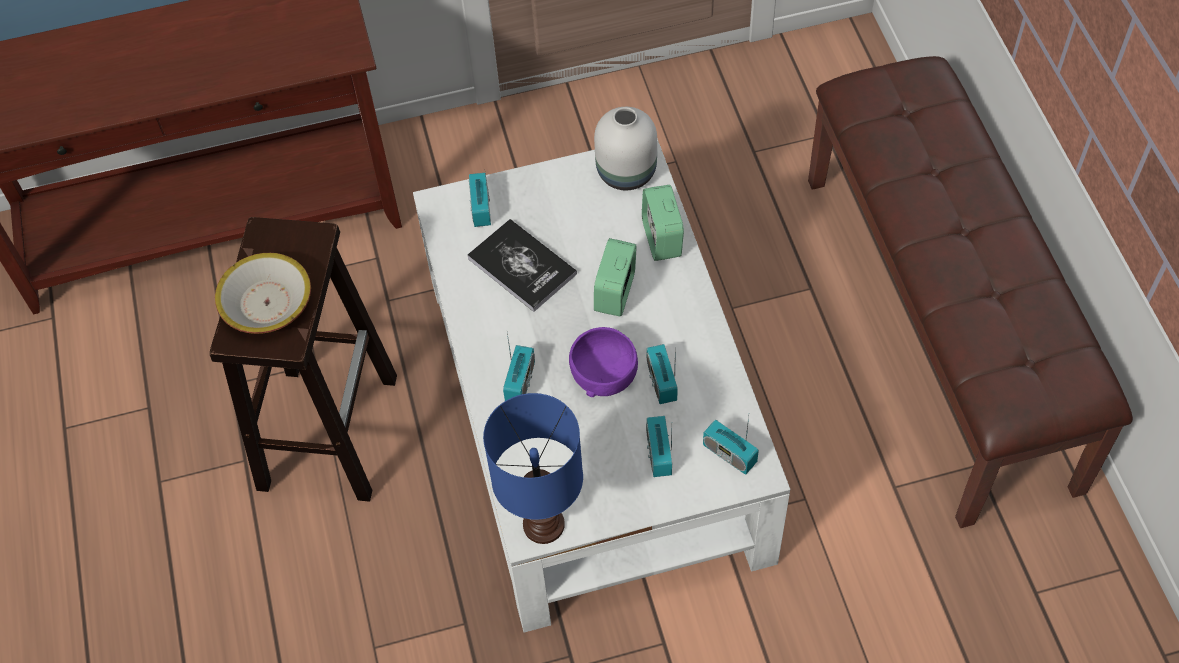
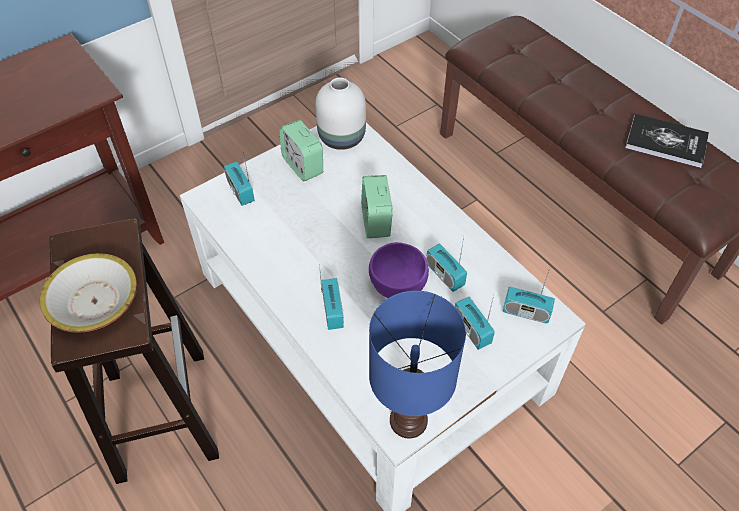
camera: 25 degrees left, 5 degrees down
(522, 266) = (293, 223): book -> book (666, 142)
(662, 239) = (391, 174): alarm clock -> alarm clock (303, 166)

